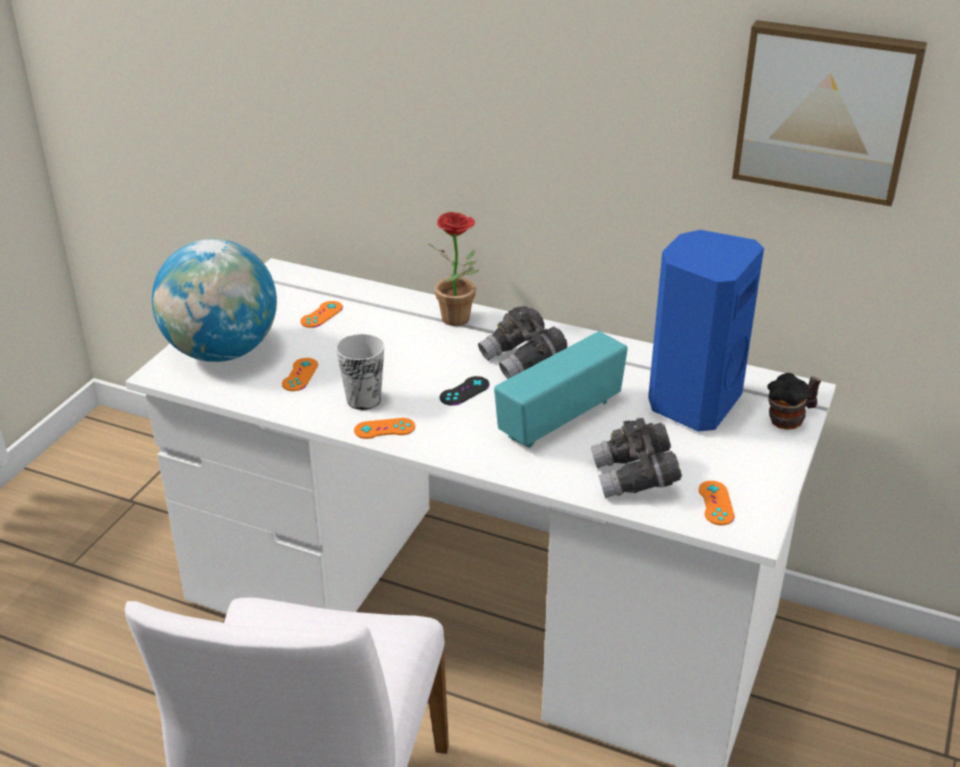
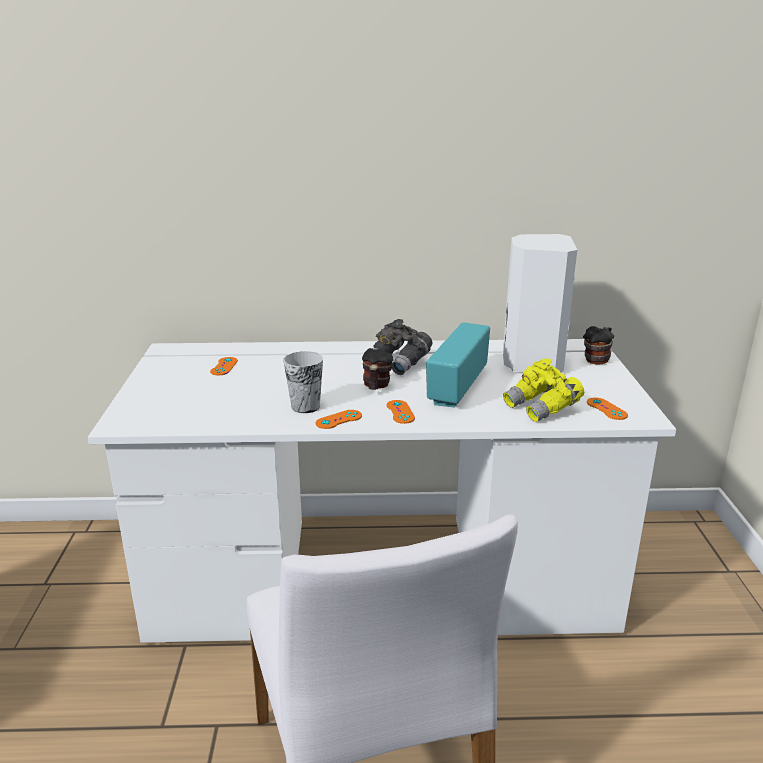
camera: 25 degrees left, 10 degrees down
(222, 352) = (161, 402): globe -> none
(300, 375) = (240, 402): orange game controller -> orange game controller (400, 412)
(460, 321) = (333, 351): potted plant -> none
(464, 391) = (376, 387): black game controller -> mug
(634, 479) = (542, 408): grey binoculars -> yellow binoculars
(692, 402) = (531, 363): blue speaker -> white speaker
(826, 110) = (583, 142): picture -> none

